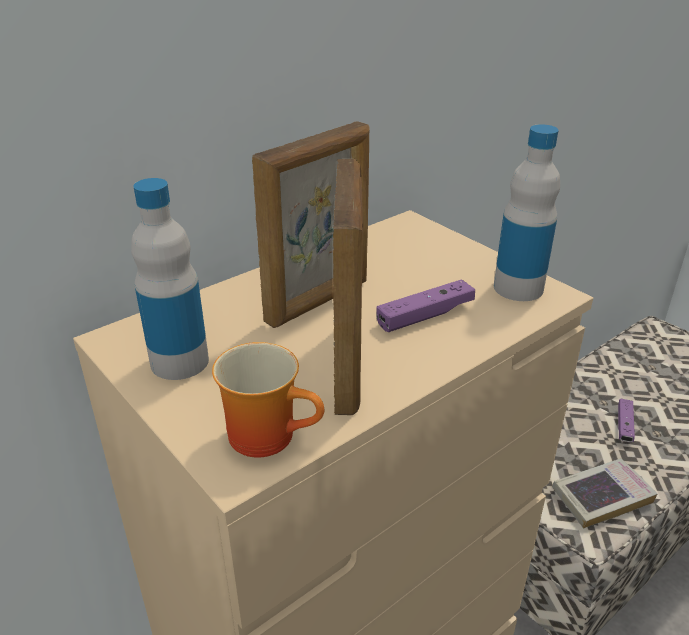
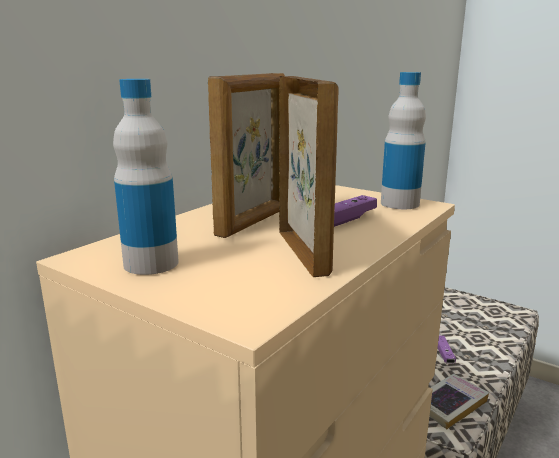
camera: 15 degrees left, 15 degrees down
(271, 434) = (264, 294): mug -> none

